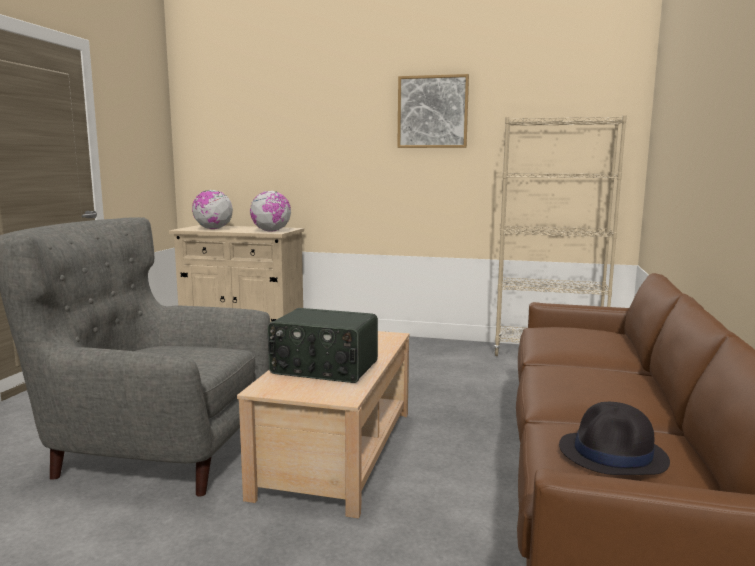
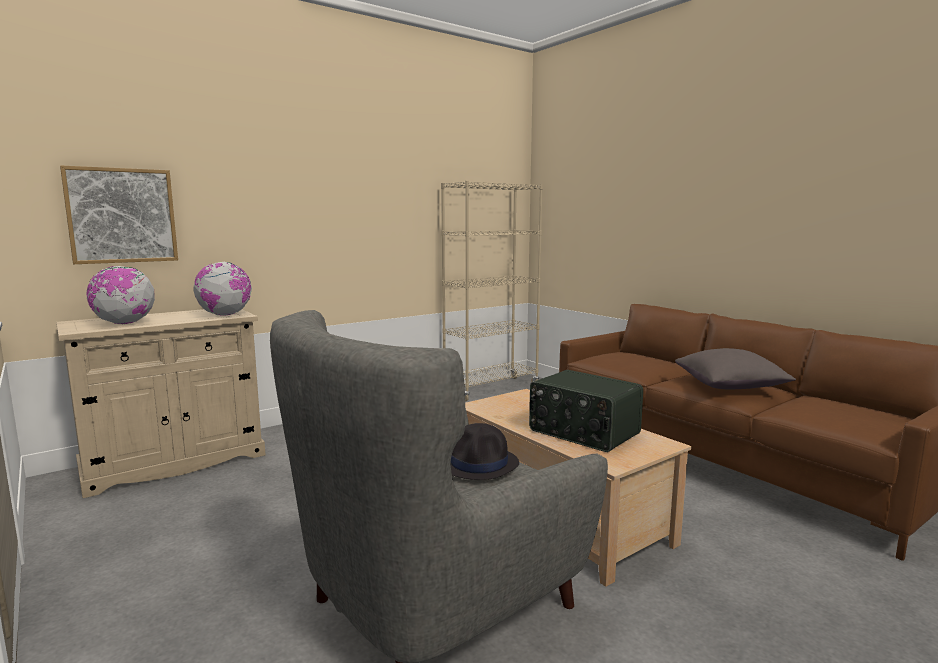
camera: 50 degrees left, 0 degrees up
(324, 368) = (583, 432): radio -> radio turned 75 degrees clockwise
(432, 112) = (374, 169): picture -> picture (122, 215)
(587, 389) = (730, 387): none -> grey pillow
(613, 455) = (843, 412): black hat -> black hat (479, 464)

